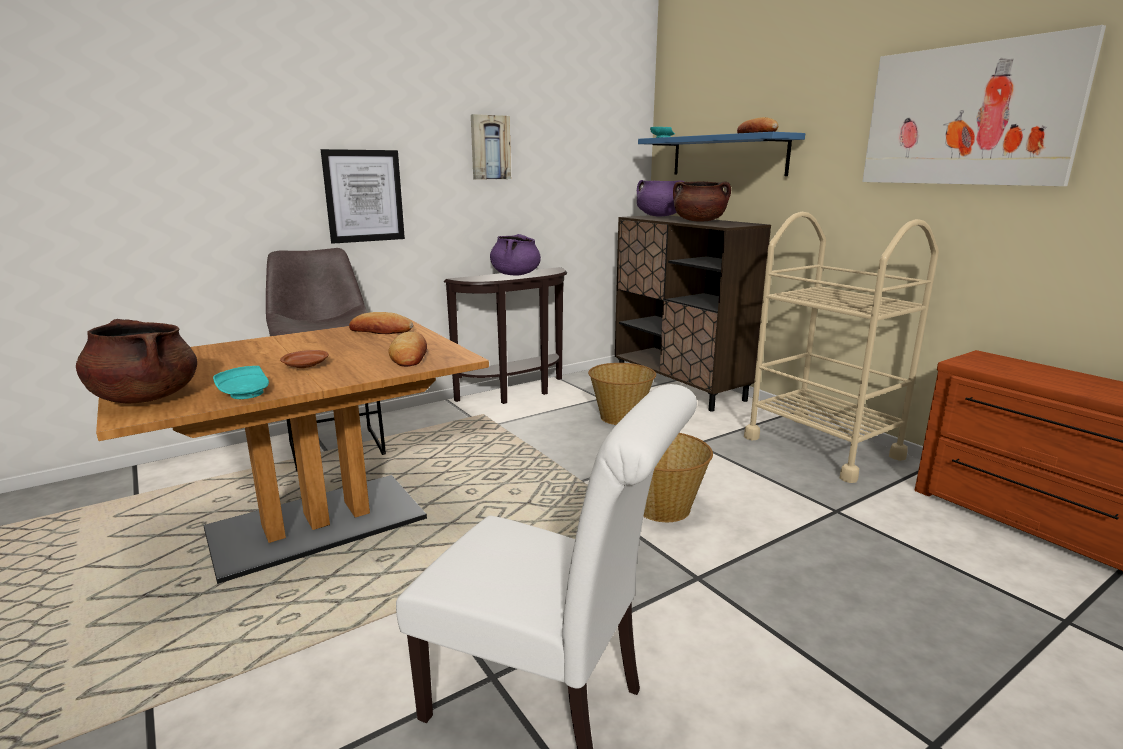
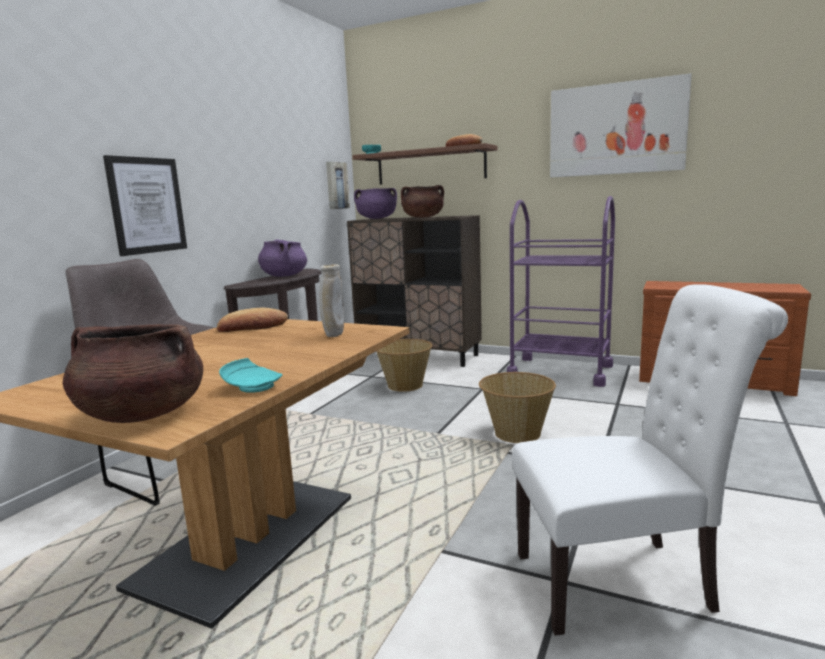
camera: 30 degrees left, 5 degrees down
(306, 365) = (253, 359): brown plate -> none
(410, 355) = (334, 335): bread -> beige vase
(490, 147) = (246, 159): picture -> picture (336, 185)
(728, 156) = (430, 166): blue shelf -> brown shelf
(822, 447) = (560, 371): beige cart -> purple cart

